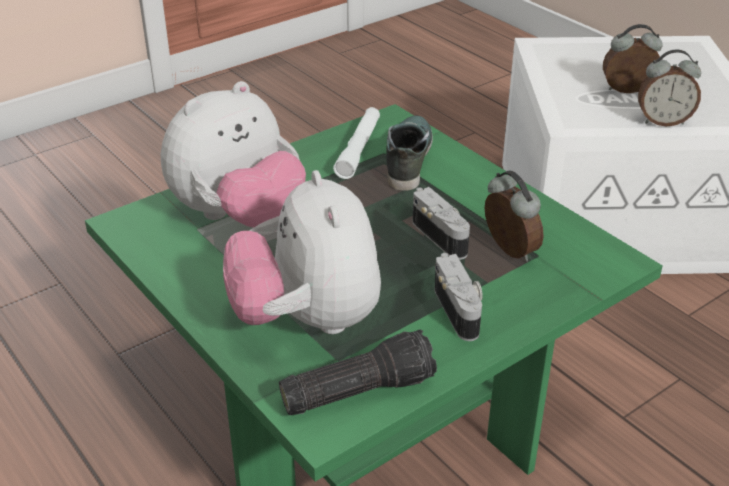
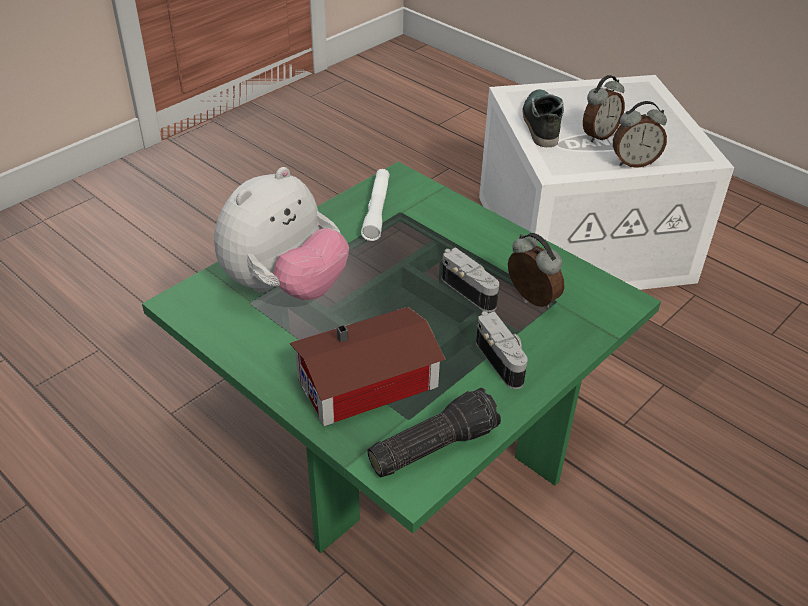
camera: 10 degrees left, 5 degrees up
(307, 319) = (372, 383): plush toy -> toy house
(407, 158) = (422, 216): shoe -> shoe (540, 123)
(627, 92) = (598, 135): alarm clock -> alarm clock turned 150 degrees clockwise

